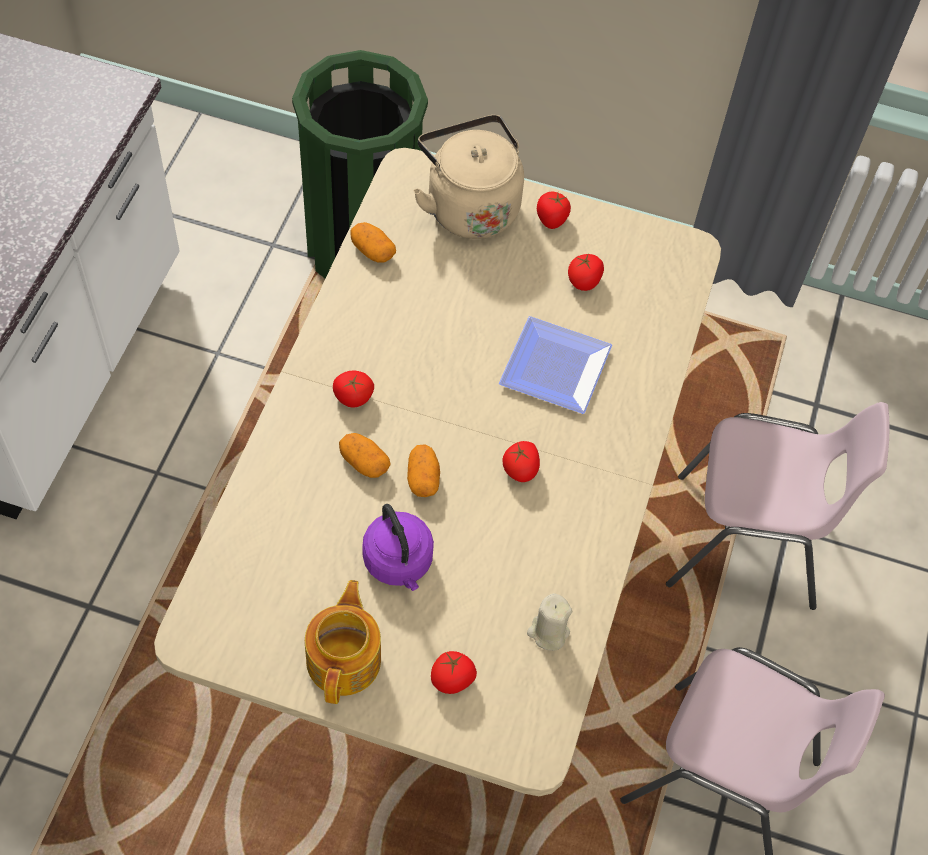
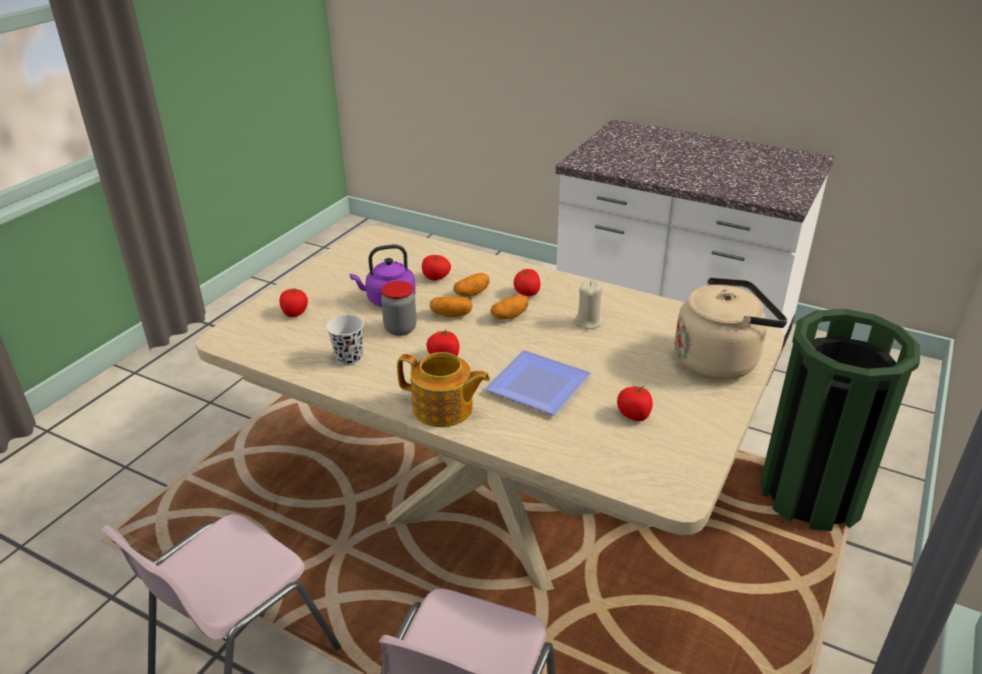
camera: 105 degrees right, 25 degrees down
(345, 658) = (332, 278): teapot -> teapot (444, 409)
(372, 251) = (665, 310): potato -> potato (509, 316)
(468, 532) = (400, 329): none -> jar
(546, 575) = (349, 358): none -> white cup
(548, 632) = (304, 353): beige candle -> beige candle (588, 322)
(551, 219) = (710, 405): tomato -> tomato (436, 277)

